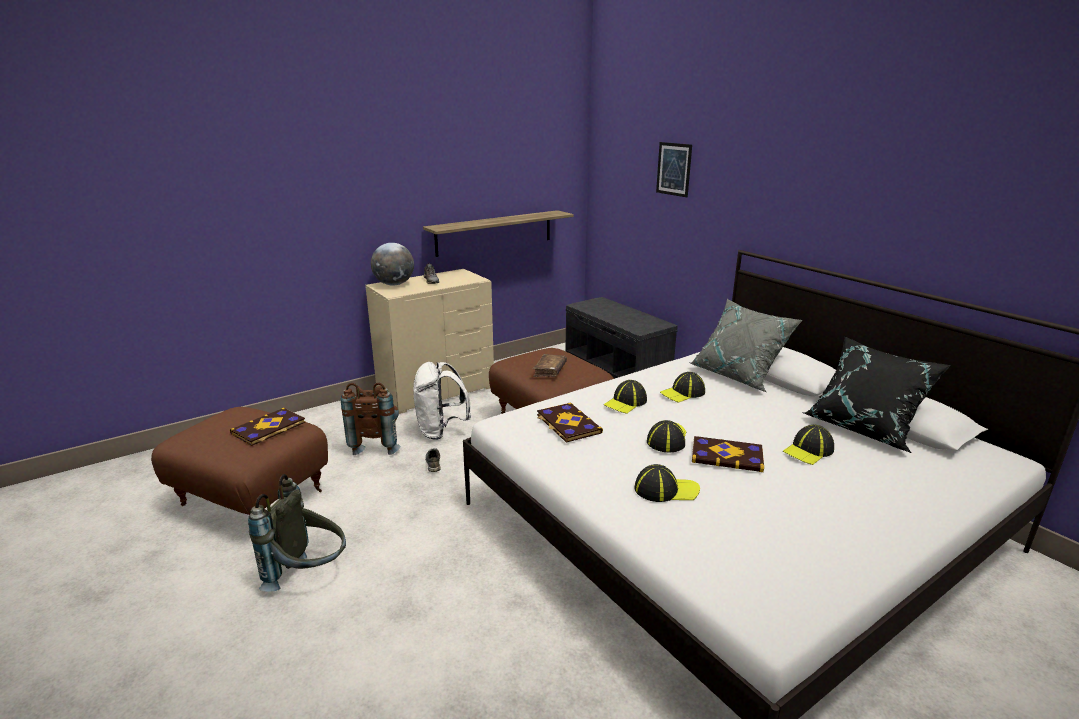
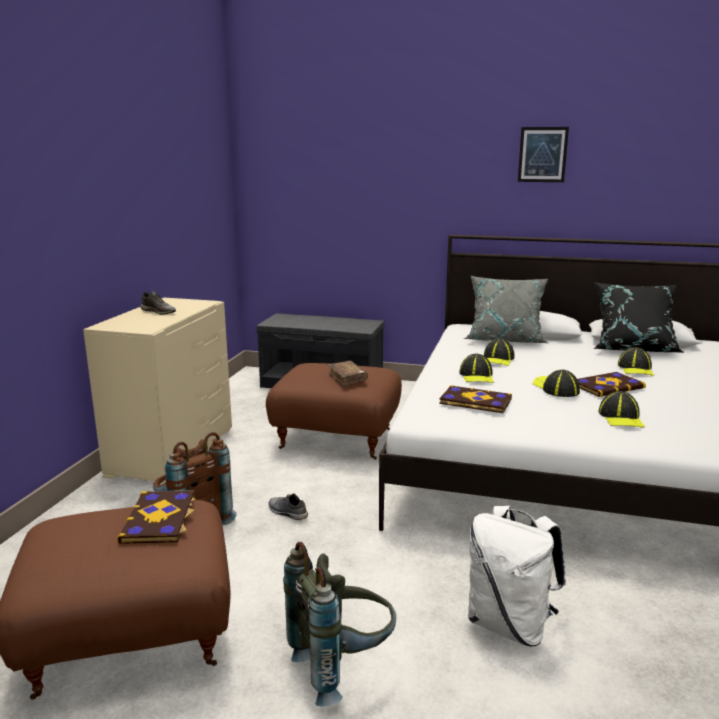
camera: 40 degrees left, 5 degrees down
(394, 284) = (122, 322): globe -> none
(441, 431) = (244, 483): white backpack -> white backpack (510, 625)
(494, 232) = (179, 252): shelf -> none
(666, 490) = (621, 418): cap -> cap turned 135 degrees clockwise
(674, 169) = (358, 168): picture -> picture (542, 154)

